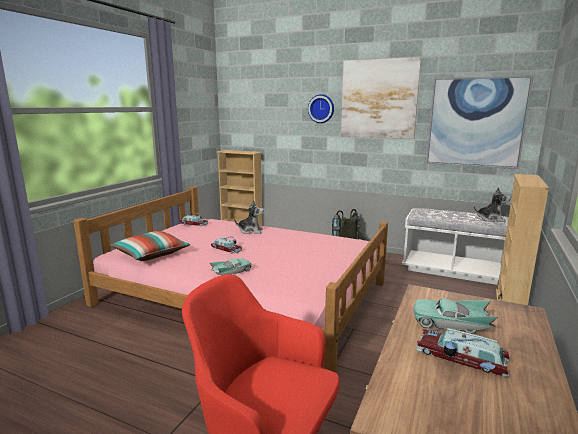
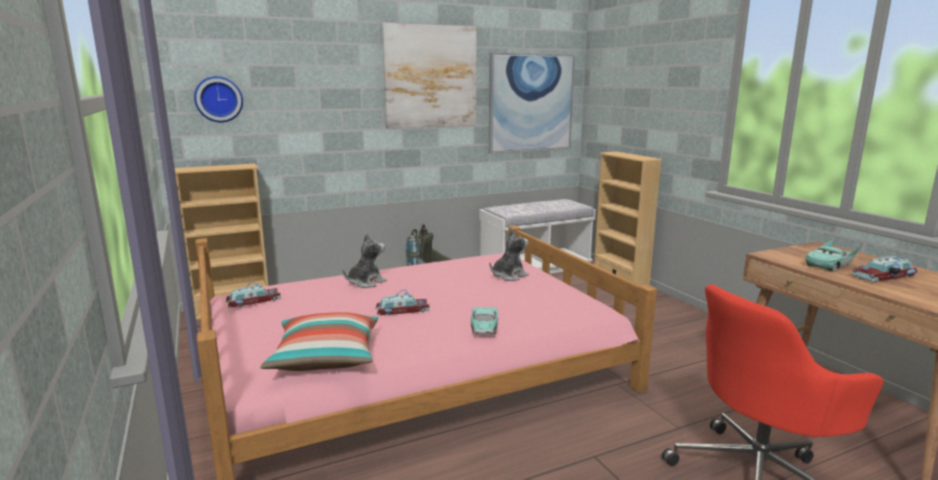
camera: 50 degrees left, 0 degrees up
(321, 108) = (353, 90): wall clock -> wall clock (218, 99)
(490, 219) = (567, 204): plush toy -> plush toy (508, 276)

